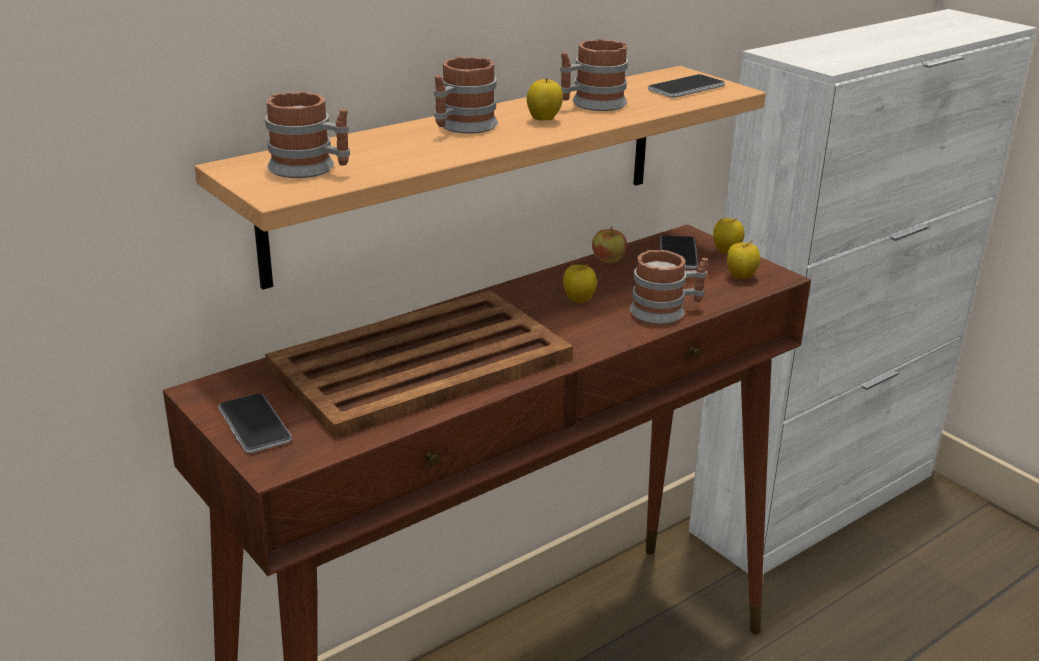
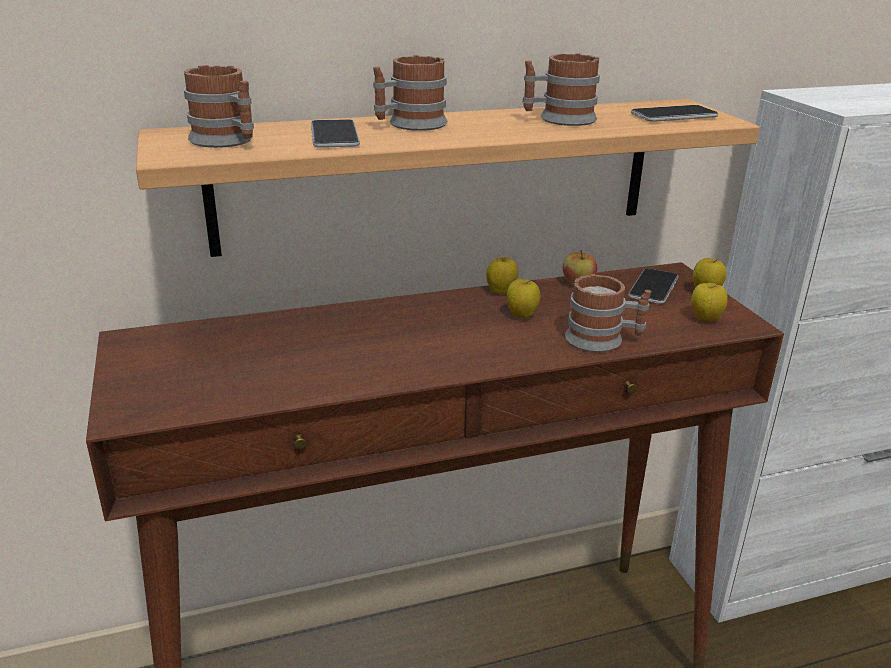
camera: 20 degrees right, 0 degrees up
(254, 425) = (140, 376): phone -> phone (334, 135)
(424, 362) = (332, 348): brown tray -> none
(544, 120) = (496, 127): apple -> apple (501, 292)

